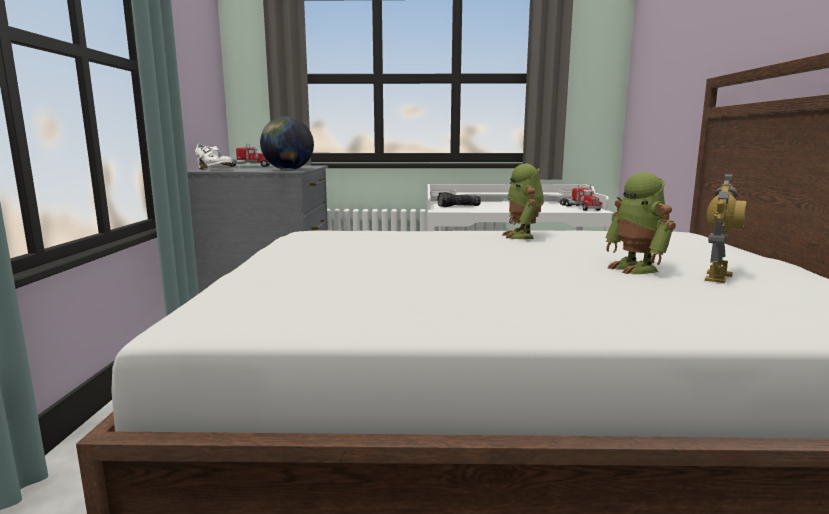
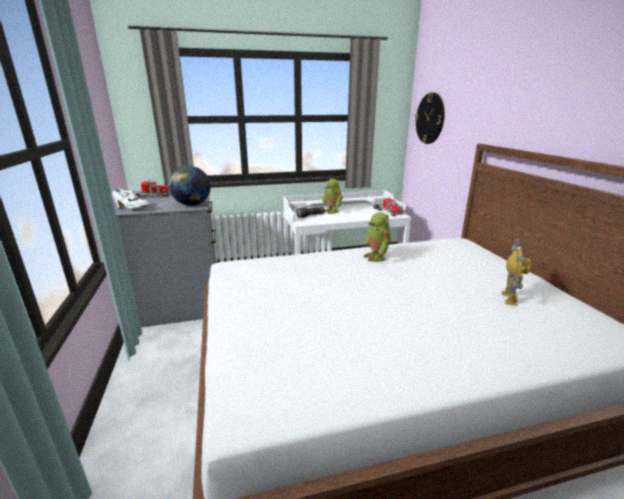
camera: 15 degrees left, 10 degrees up
(636, 268) = (464, 293): toy robot -> toy robot (332, 211)
(652, 69) = (430, 118): none -> wall clock

